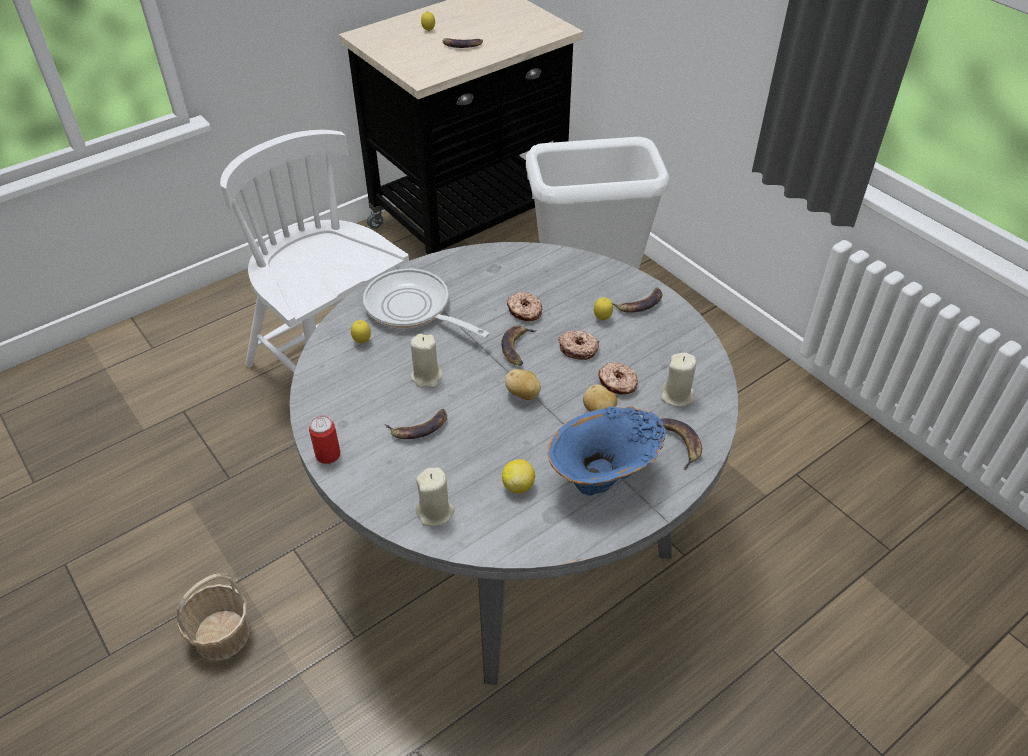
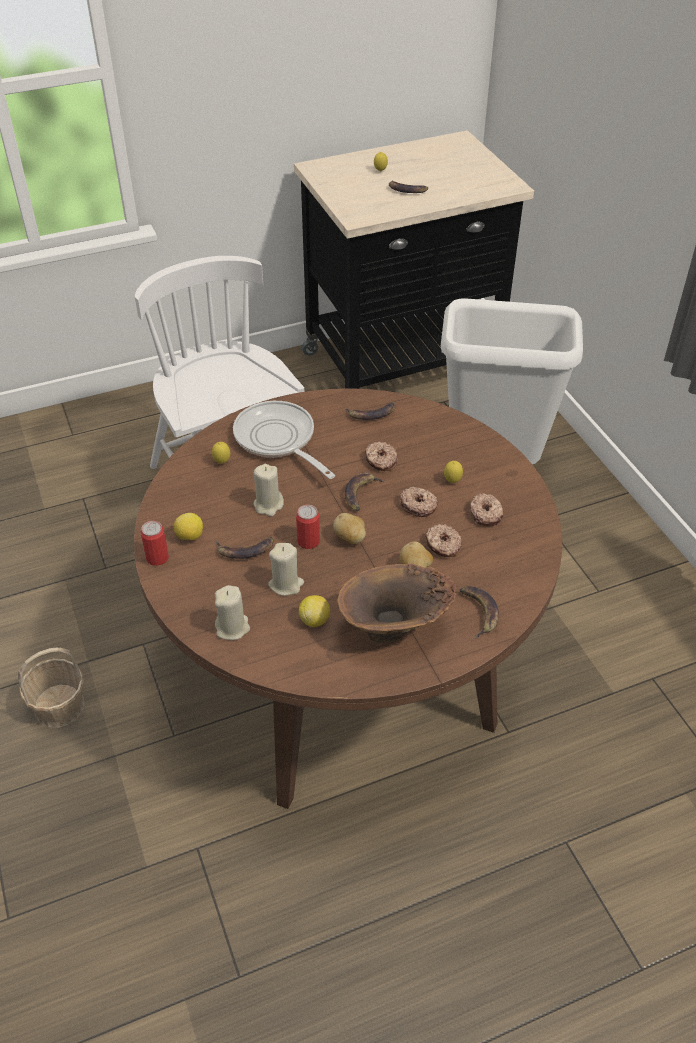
camera: 15 degrees right, 0 degrees up
(355, 425) = (190, 537): none -> lemon
(482, 406) = (308, 541): none -> can
(513, 536) = (347, 677): grey dining table -> brown dining table
(604, 479) = (396, 631): blue vase -> brown vase
(639, 304) = (494, 473): banana -> banana (372, 413)
(646, 344) = (486, 514): none -> donut
(677, 396) = (496, 568): beige candle -> beige candle (286, 584)

